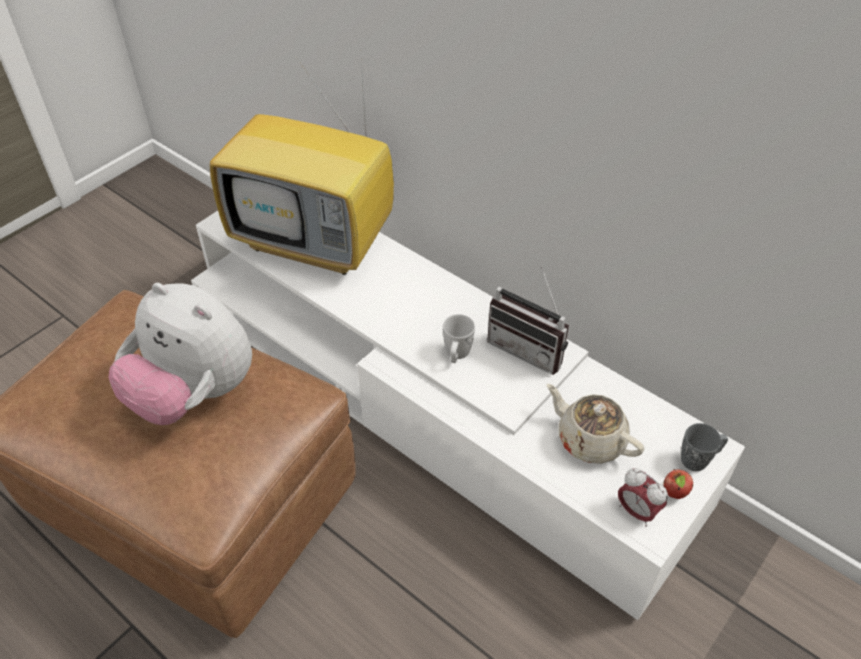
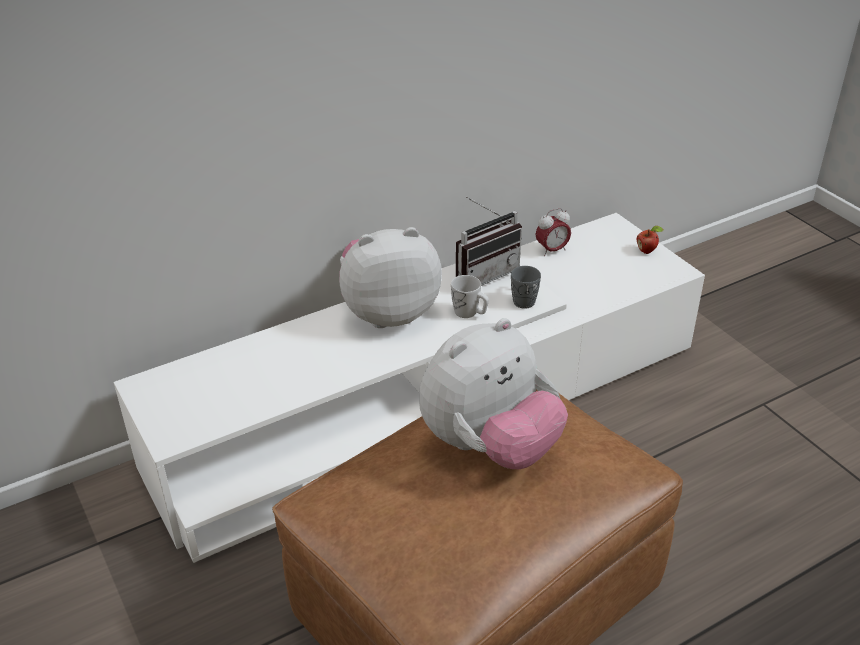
camera: 70 degrees left, 10 degrees down
(317, 242) = (261, 370): television -> none
(430, 296) = (388, 312): none -> plush toy
(589, 439) = (585, 273): beige teapot -> none
(636, 511) = (657, 271): alarm clock -> alarm clock (552, 250)
(699, 459) = (621, 233): grey mug -> grey mug (524, 299)

